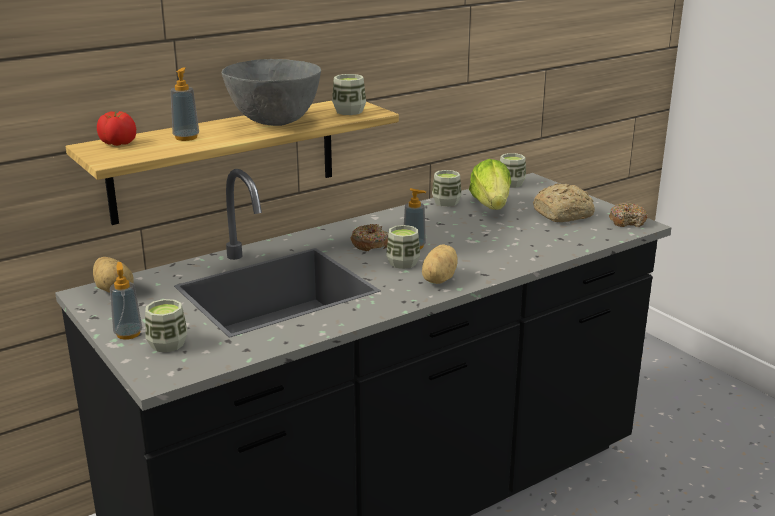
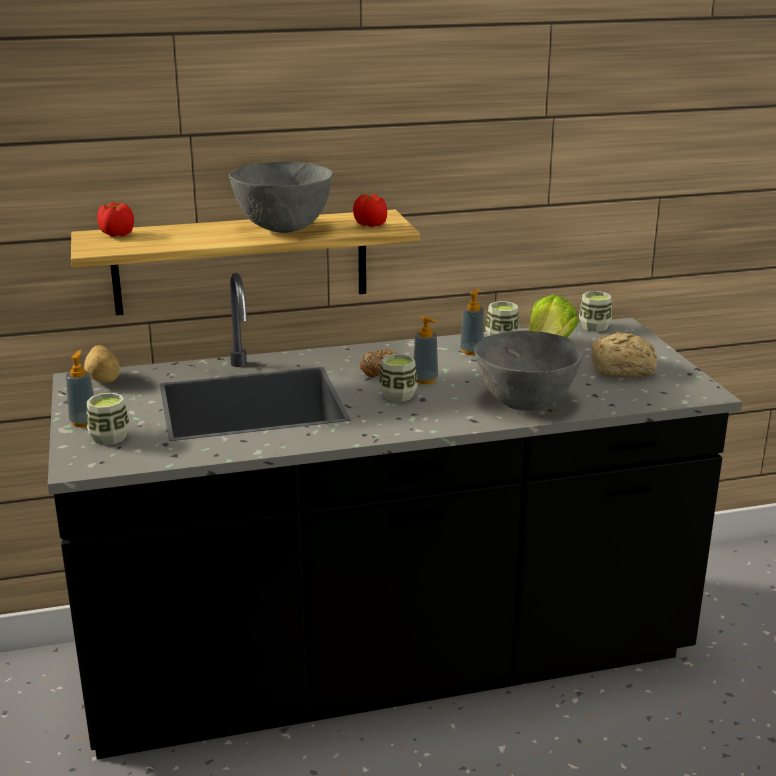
camera: 20 degrees right, 0 degrees up
(186, 137) = (183, 235): soap dispenser -> soap dispenser (472, 351)
(349, 111) = (370, 225): cup -> tomato
(437, 279) = (418, 418): potato -> none
(513, 254) = (526, 403): none -> grey bowl
(627, 221) = (693, 387): donut -> none

